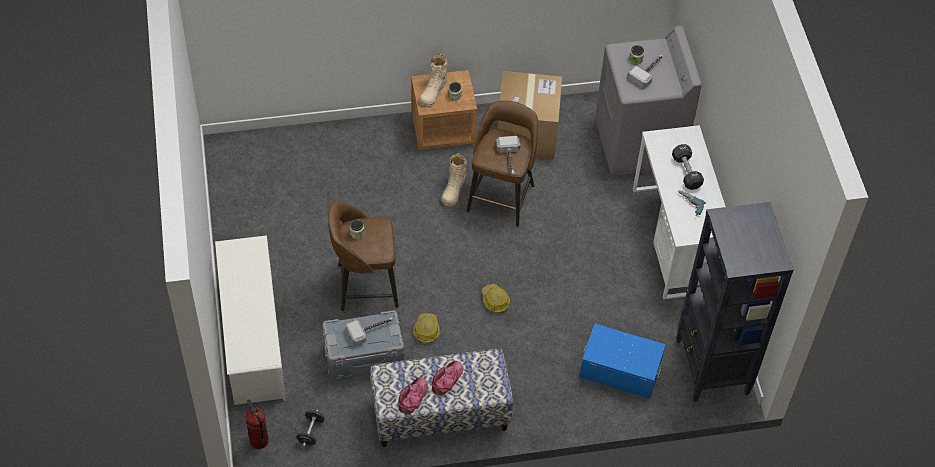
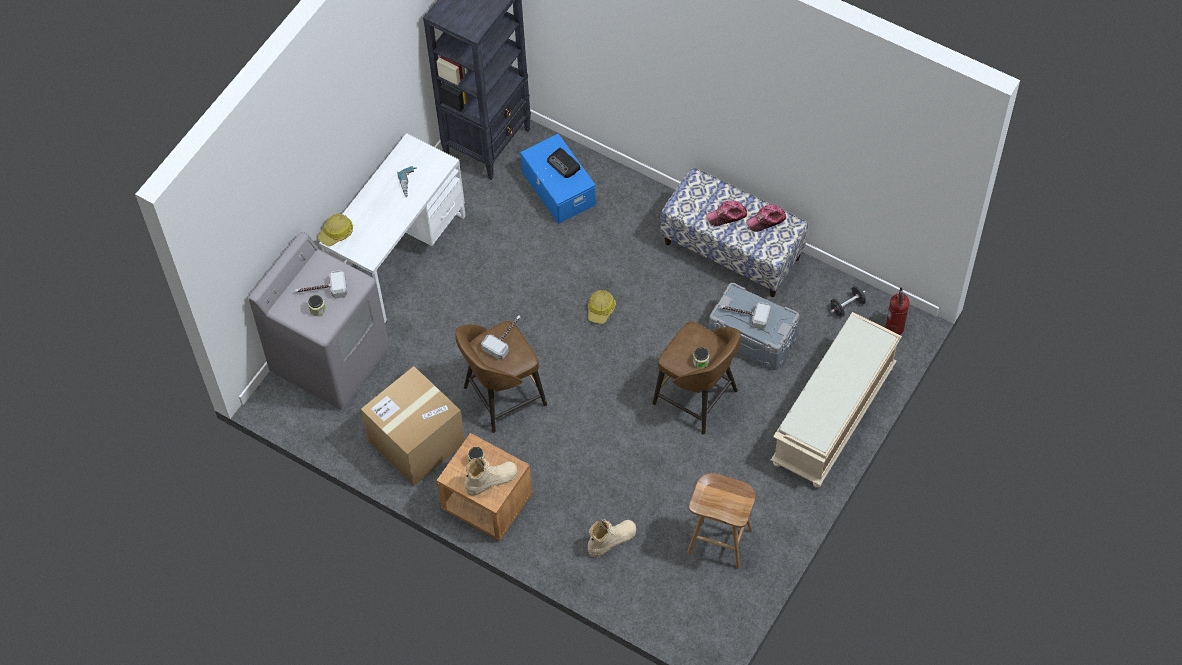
camera: 135 degrees left, 5 degrees up
(253, 340) = (834, 417): white shoe rack -> beige bench
(266, 206) = (721, 540): none -> brown stool
(426, 330) = (681, 324): hard hat -> hard hat (336, 233)
(453, 189) = (537, 434): beige boot -> beige boot (611, 540)
(621, 357) = (564, 165): none -> radio
(686, 172) = (379, 211): black dumbbell -> none

